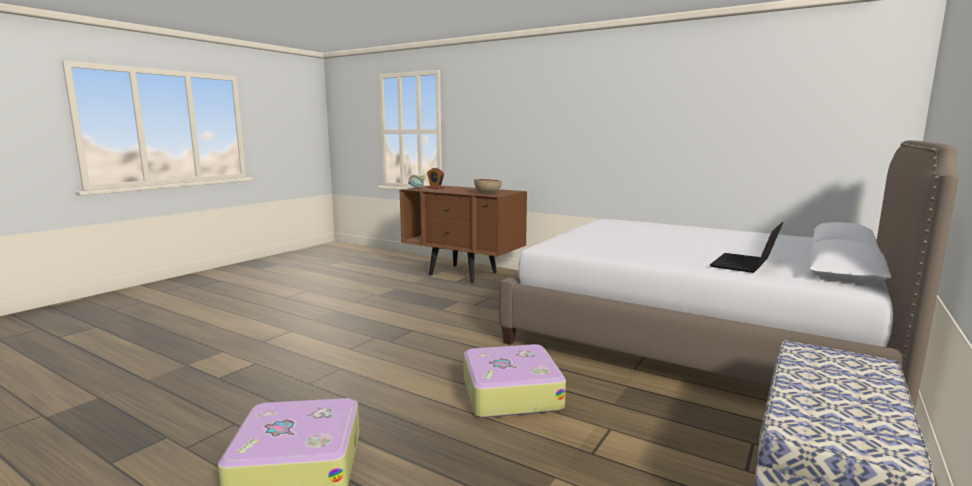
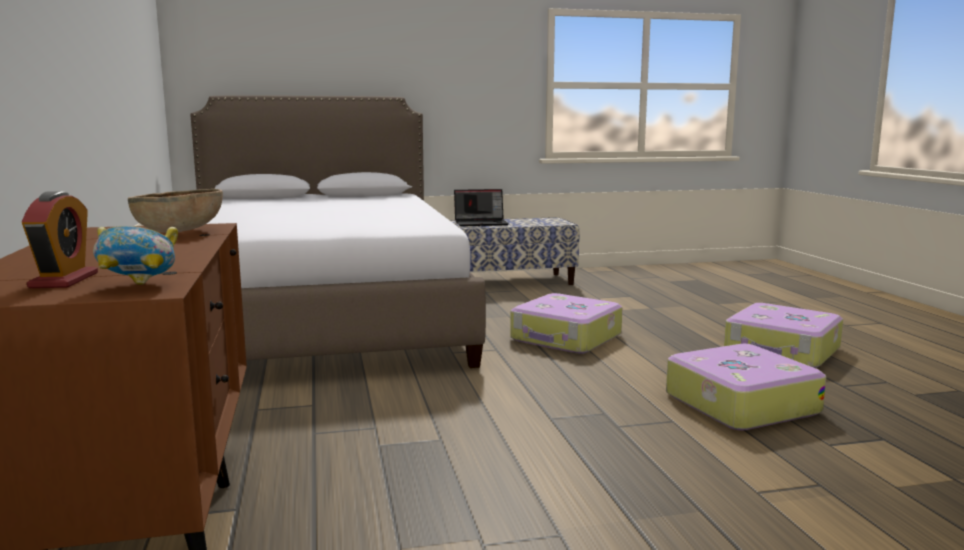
camera: 135 degrees left, 0 degrees up
(317, 374) = (739, 403): none -> suitcase
(745, 265) = (389, 201): laptop -> laptop (481, 223)

